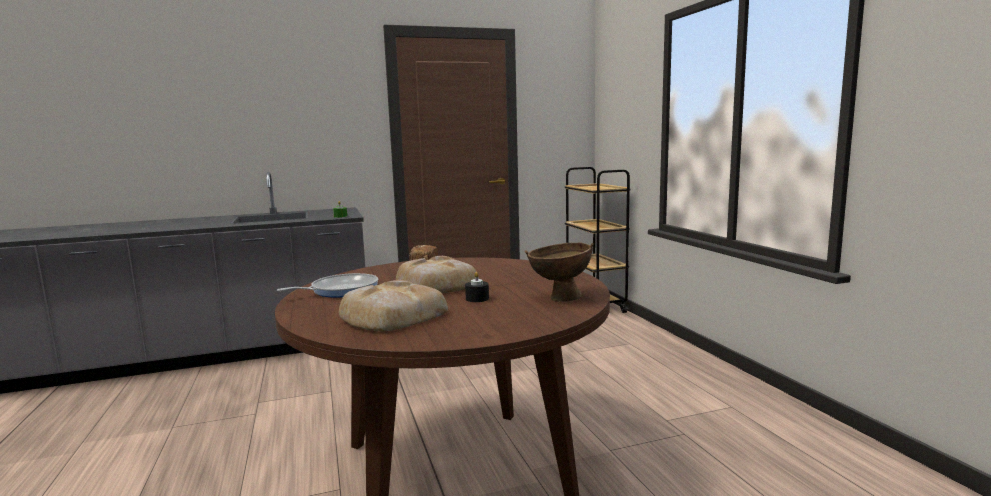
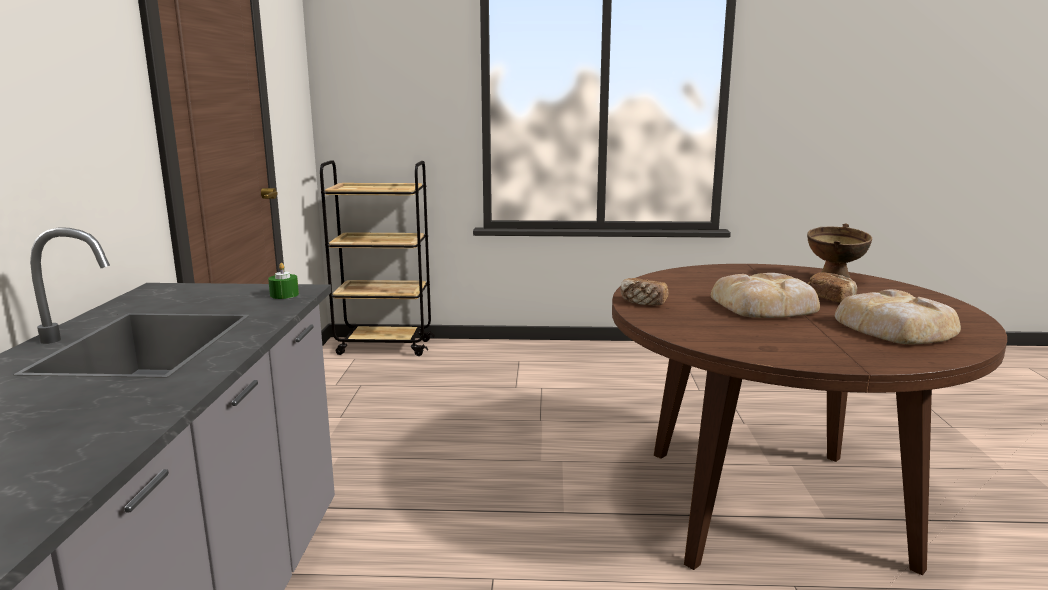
camera: 70 degrees left, 5 degrees up
(341, 290) = (775, 342): frying pan -> none
(477, 298) = (831, 299): black candle -> bread

